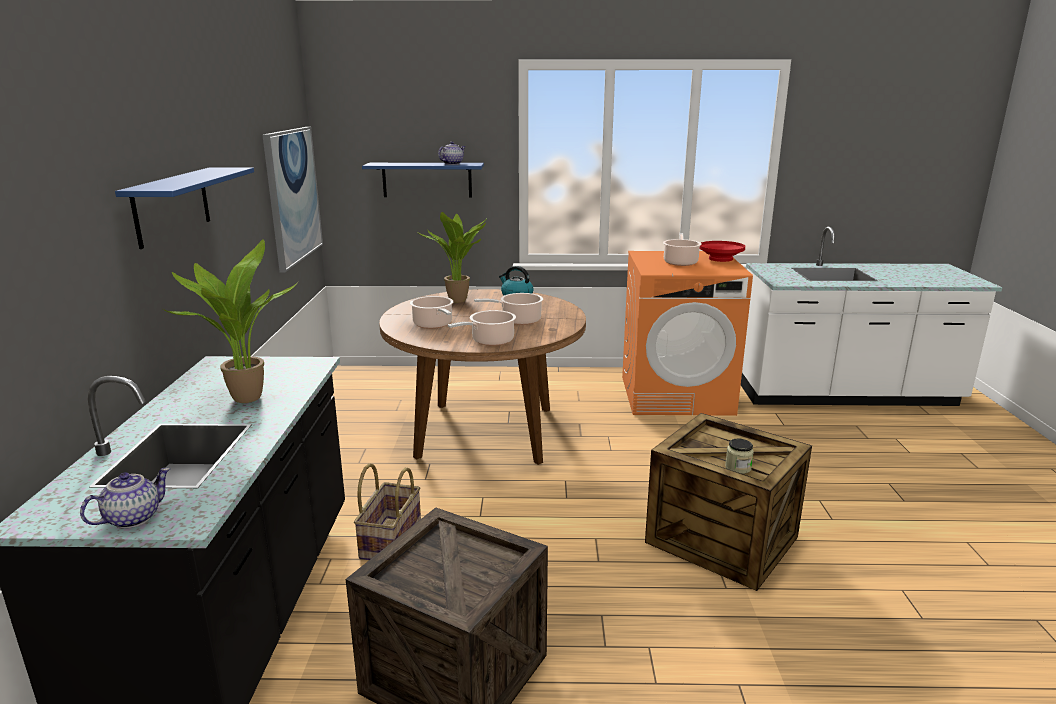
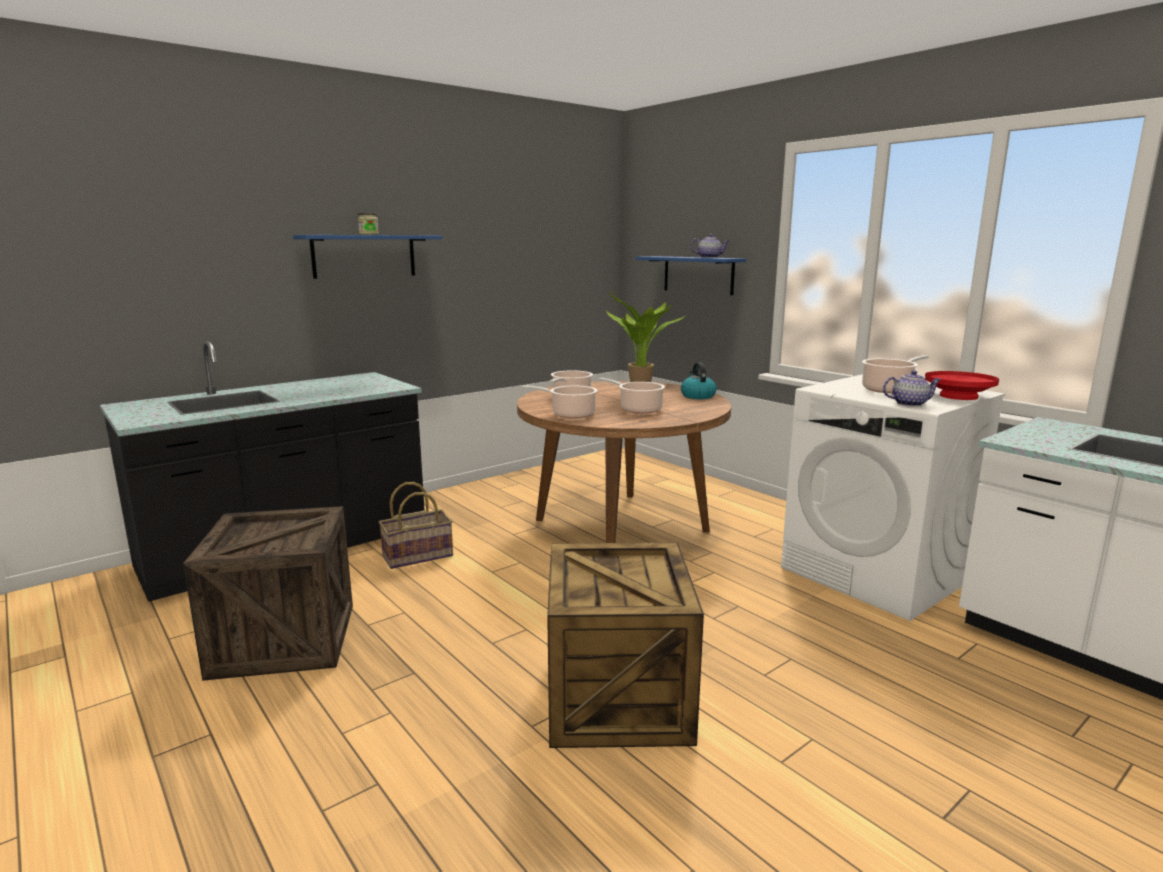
camera: 50 degrees right, 5 degrees down
(133, 518) = (135, 415): teapot -> teapot (909, 403)
(244, 397) = (319, 391): potted plant -> none
(293, 195) = (569, 278): picture -> none
(676, 395) = (876, 574): orange washing machine -> white washing machine
(738, 467) = (588, 592): jar -> jar (369, 234)

